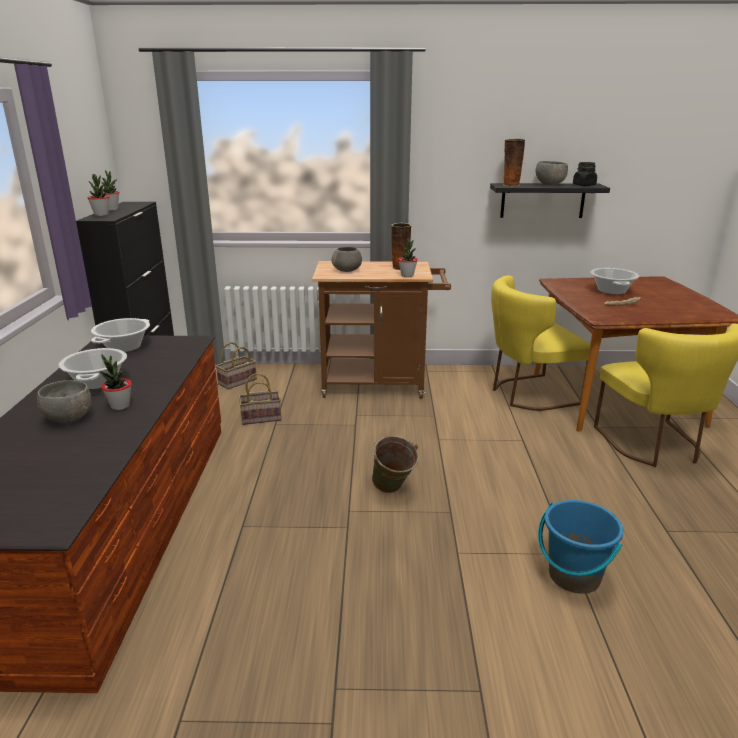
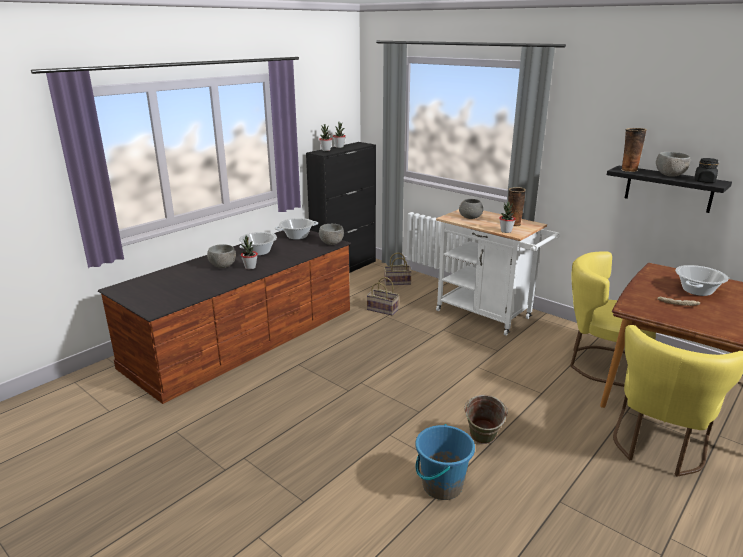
camera: 40 degrees right, 0 degrees up
(190, 343) = (331, 243): none -> grey bowl
(380, 385) = (488, 316): brown cart -> white cart
(392, 491) = (400, 384): green bucket -> green bucket (482, 442)

